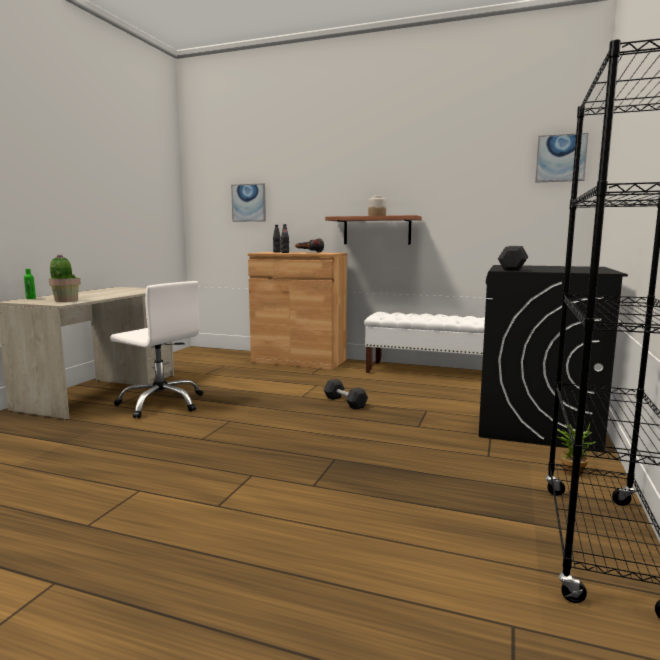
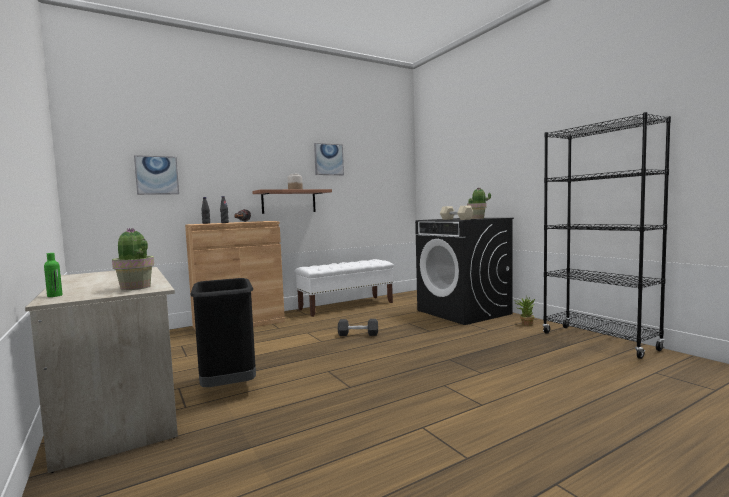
camera: 50 degrees left, 5 degrees down
(162, 403) = (229, 386): white office chair -> black trash can
(512, 269) = (456, 219): black dumbbell -> beige dumbbell
(551, 270) = (477, 218): none -> potted plant
(561, 158) = (397, 155): picture -> picture (328, 159)

